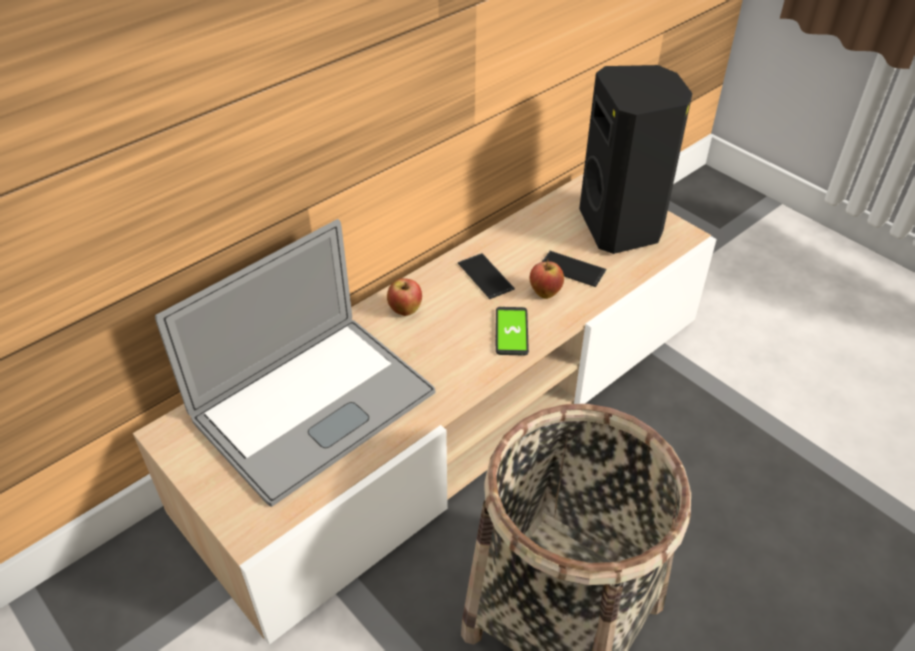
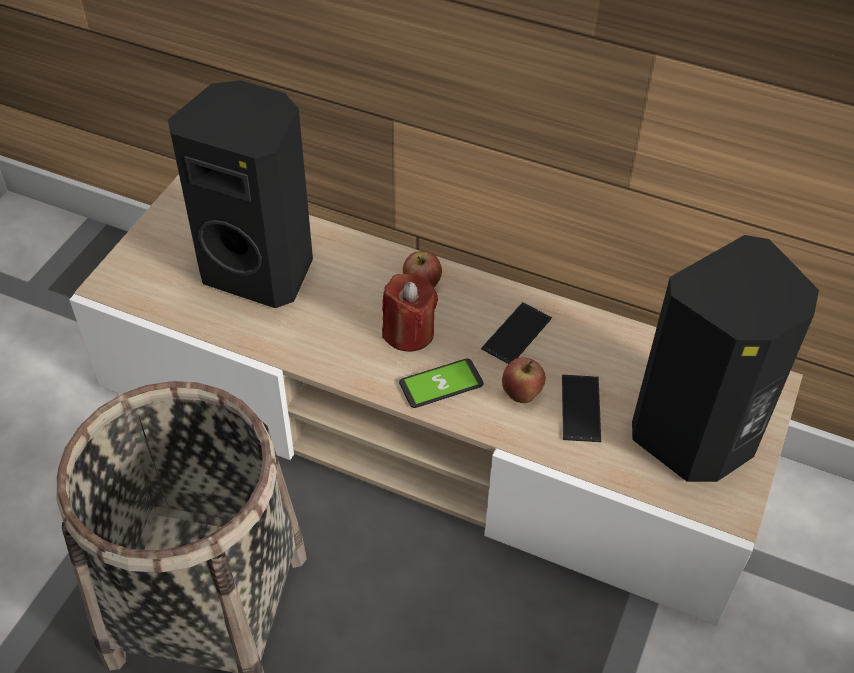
camera: 65 degrees right, 5 degrees up
(313, 405) = (261, 269): laptop -> black speaker
(448, 333) = (408, 332): none -> red candle

